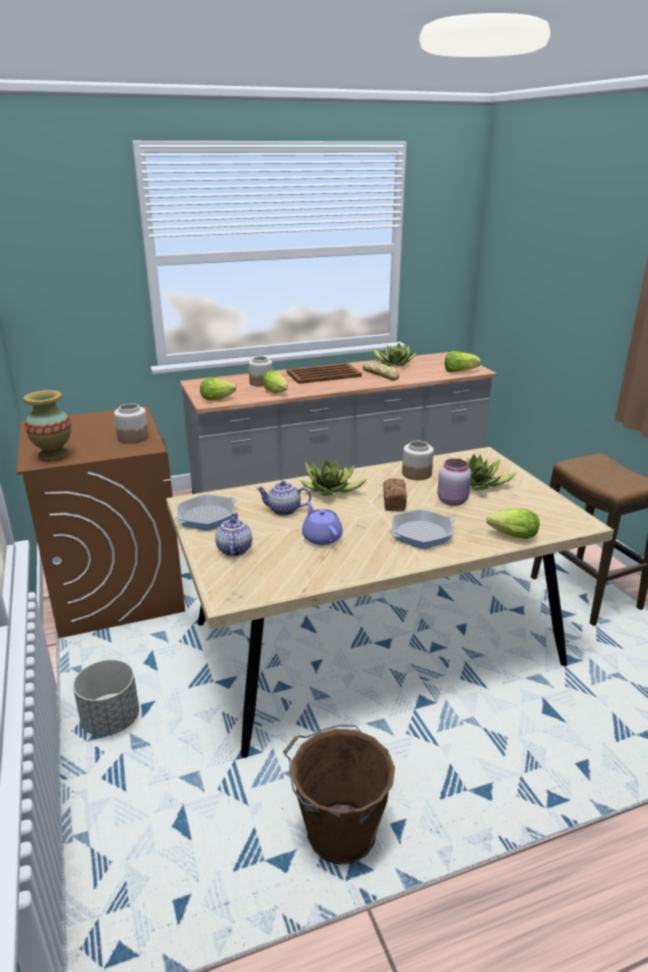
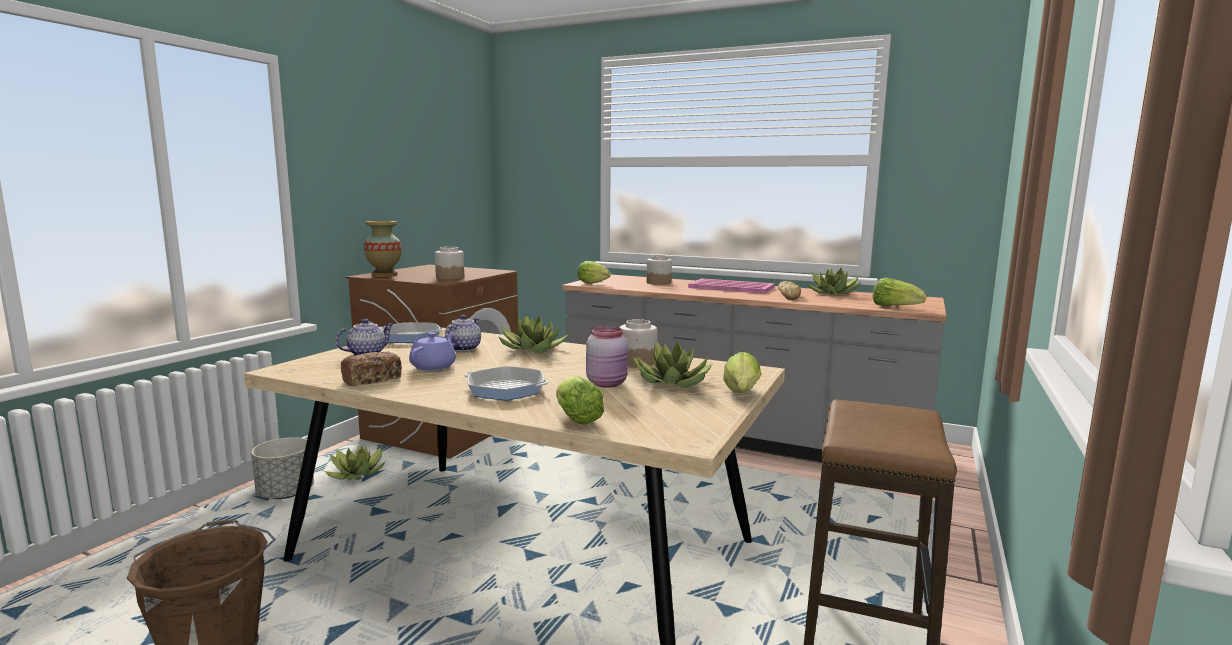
camera: 45 degrees right, 15 degrees down
(134, 667) = (357, 474): none -> potted plant
(277, 393) = (650, 288): lettuce -> lettuce (741, 394)
(283, 510) = (463, 348): teapot -> teapot turned 60 degrees clockwise
(323, 374) = (730, 287): brown tray -> pink tray
(394, 502) = (554, 369): bread -> bread (372, 380)

